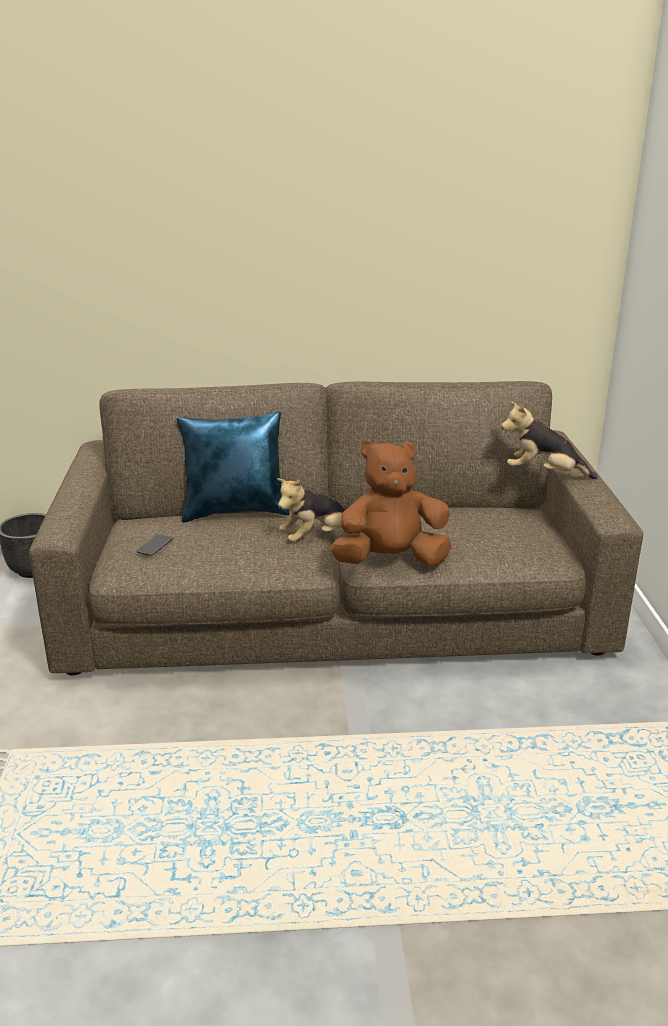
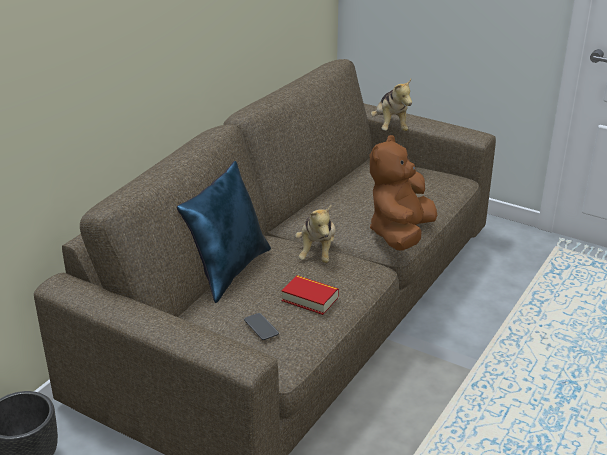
camera: 55 degrees left, 5 degrees up
(218, 551) = (310, 299): none -> book
(544, 474) = (390, 127): plush toy -> plush toy turned 60 degrees counterclockwise

